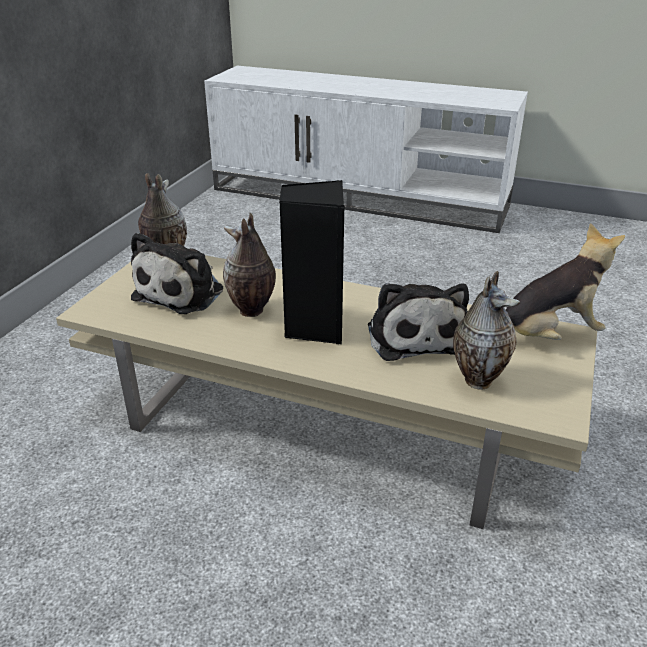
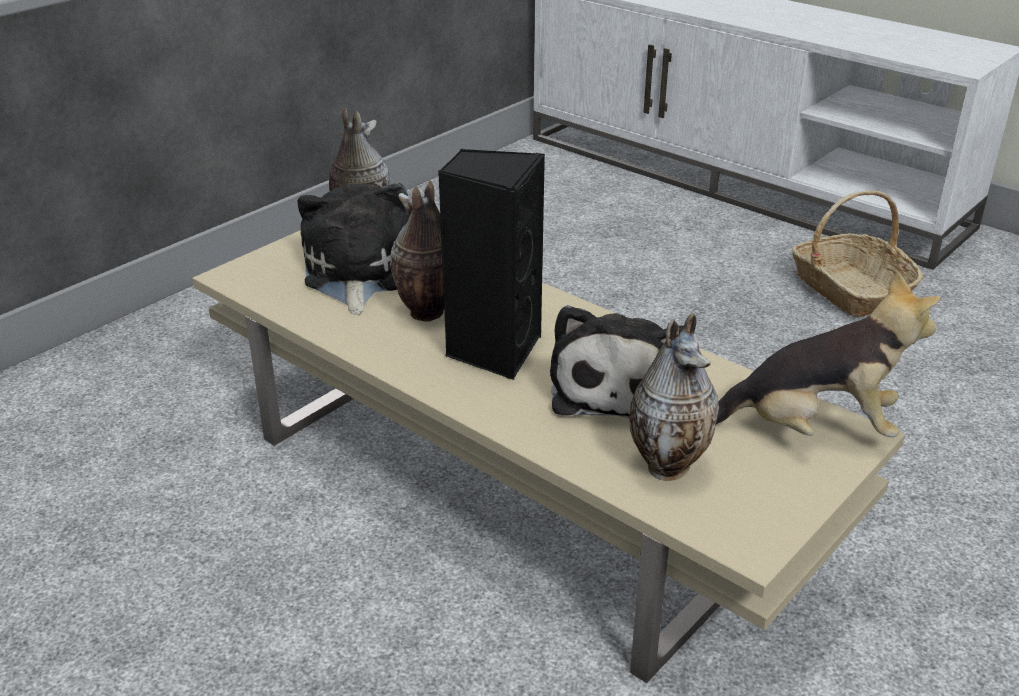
camera: 20 degrees right, 0 degrees up
(183, 292) = (356, 273): plush toy -> plush toy turned 135 degrees clockwise
(460, 252) = (849, 289): none -> basket

